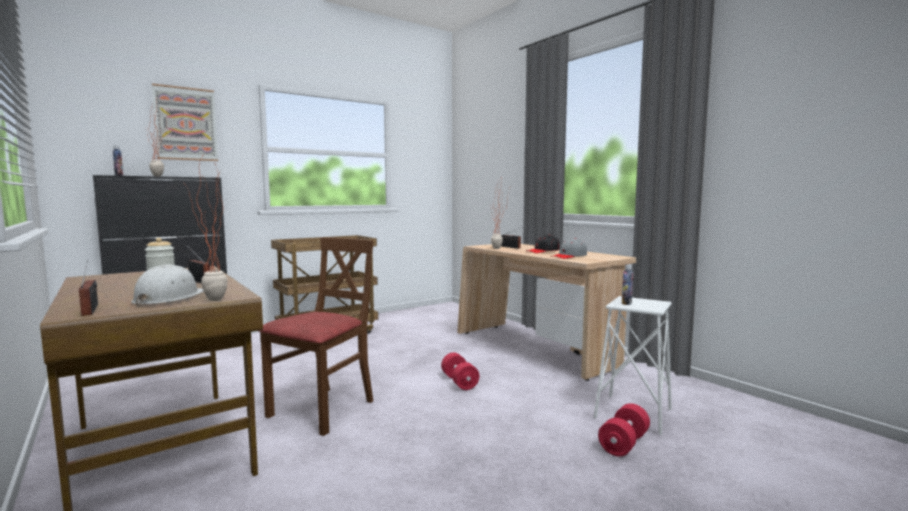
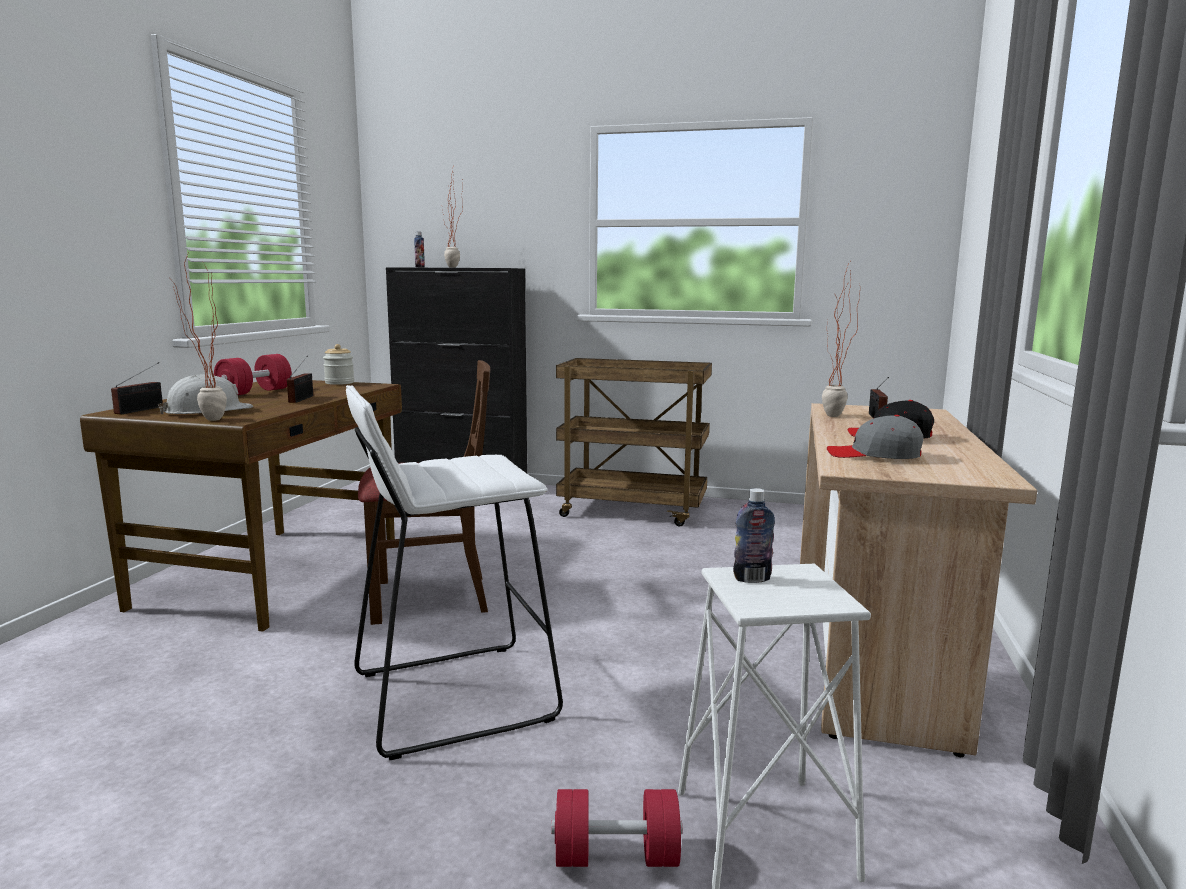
camera: 50 degrees right, 5 degrees up
(186, 124) = (498, 196): picture -> none
(451, 437) = (451, 696): none -> white stool
(459, 382) = (629, 637): red dumbbell -> red dumbbell (255, 392)

